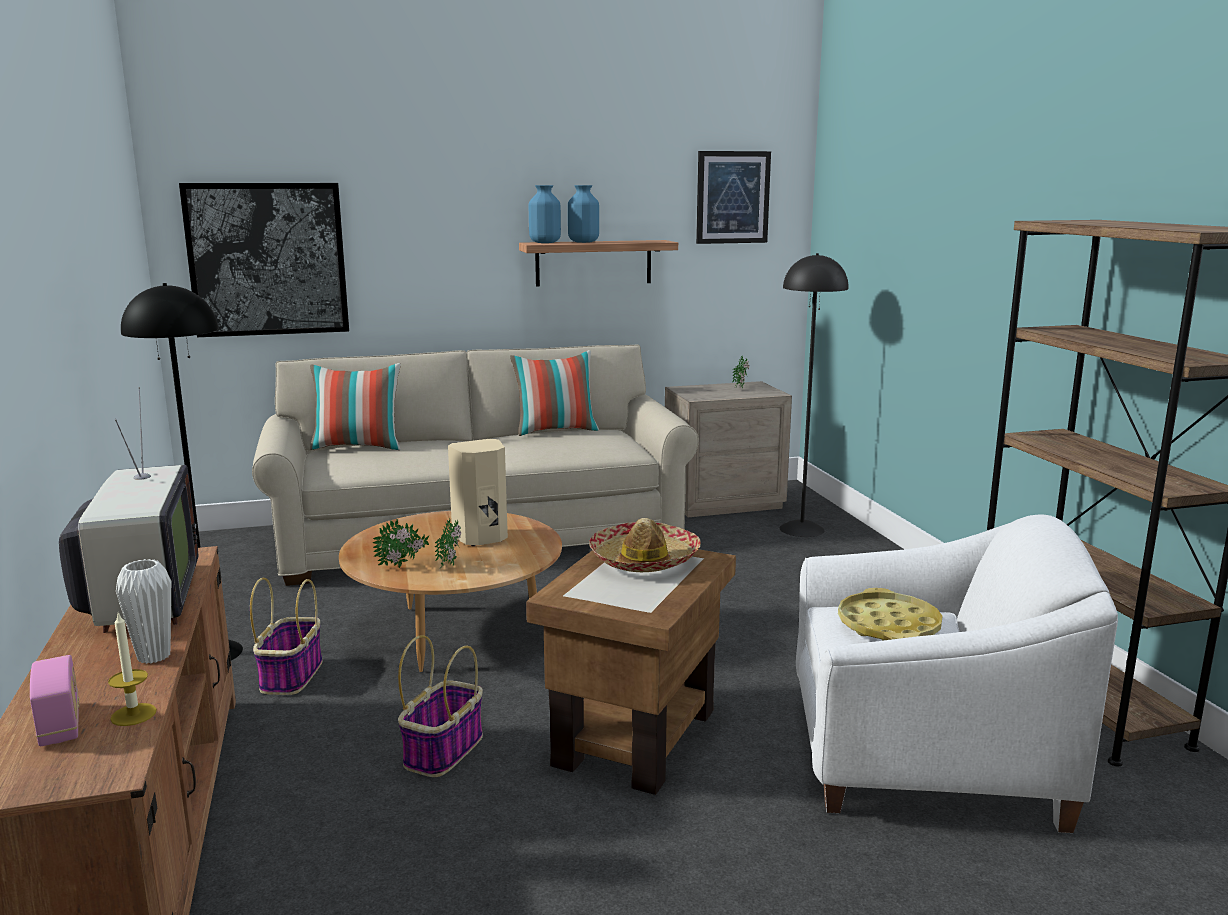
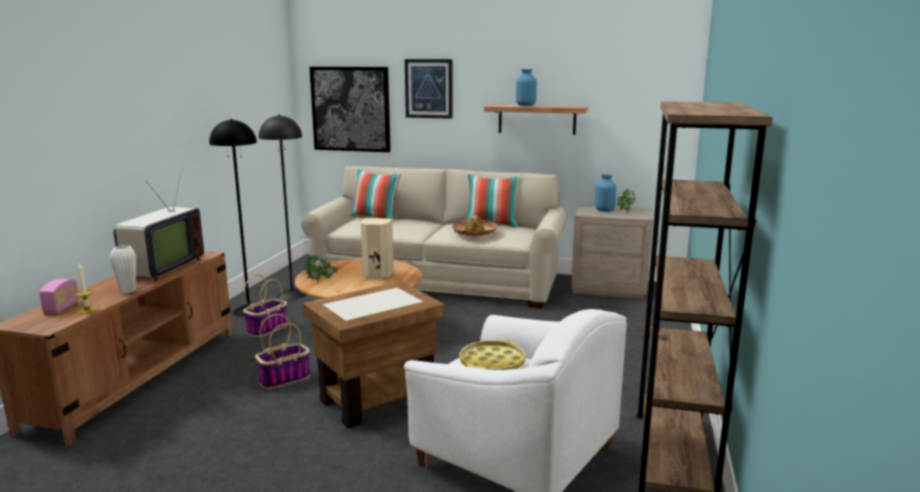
camera: 30 degrees right, 0 degrees up
(451, 563) = (343, 284): potted plant -> none
(545, 242) = (501, 105): blue vase -> blue vase (604, 210)
(644, 559) = (391, 295): hat -> hat (474, 233)
(732, 197) = (638, 78): picture -> picture (429, 88)
(802, 529) = (638, 314): black floor lamp -> black floor lamp (292, 295)

